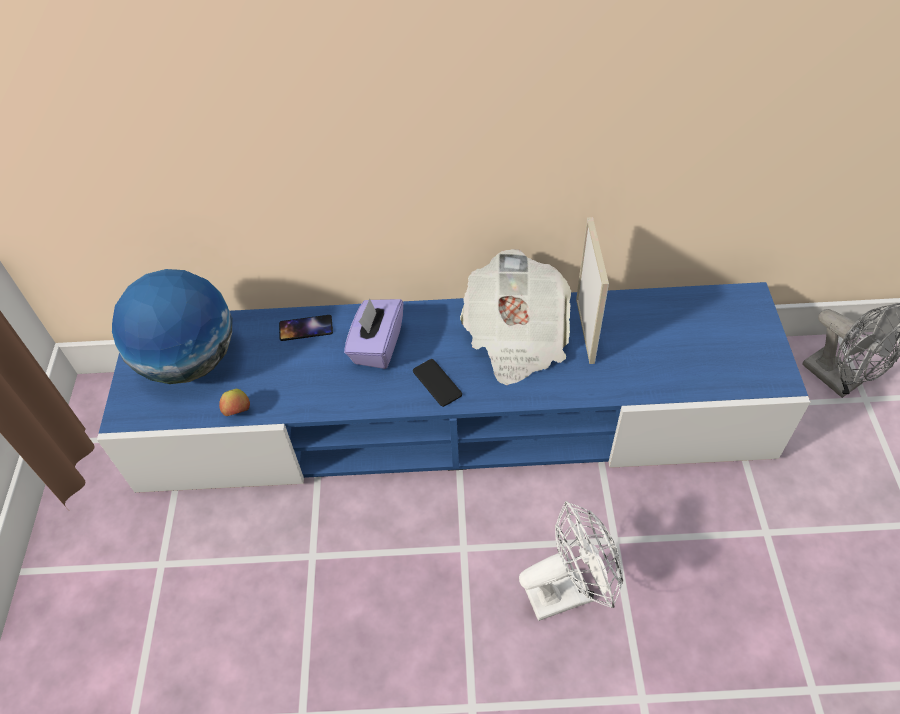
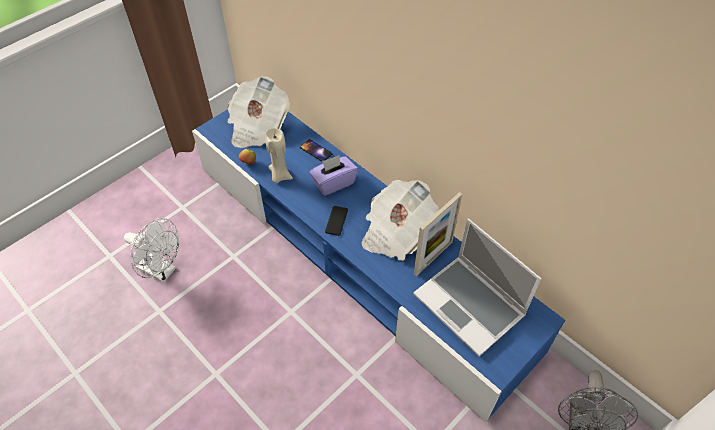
camera: 45 degrees right, 0 degrees up
(190, 360) = (257, 127): globe -> newspaper
(300, 392) = (280, 176): none -> beige candle
(568, 590) = (309, 372): white fan -> white fan (162, 271)
(679, 344) = (470, 305): none -> laptop

